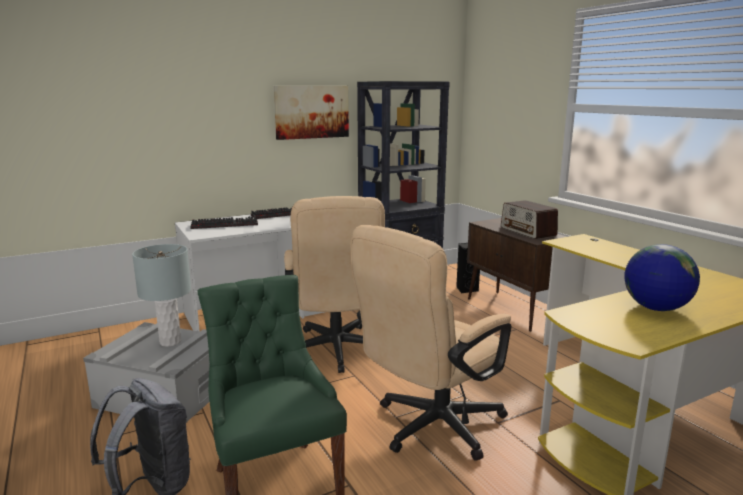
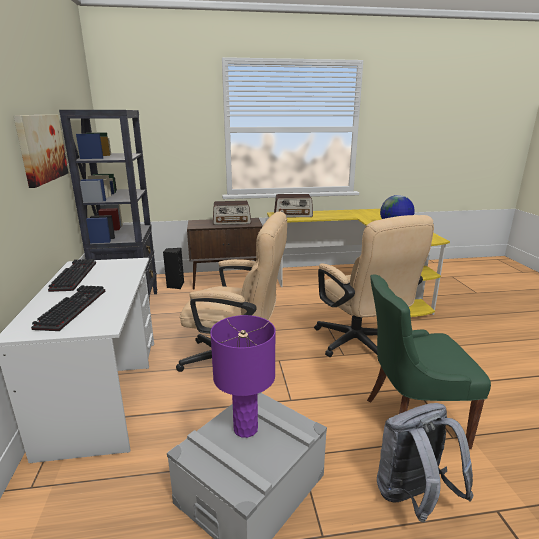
camera: 70 degrees left, 5 degrees up
(170, 342) = (245, 428): grey table lamp -> purple table lamp
(595, 245) = (293, 215): none -> radio

